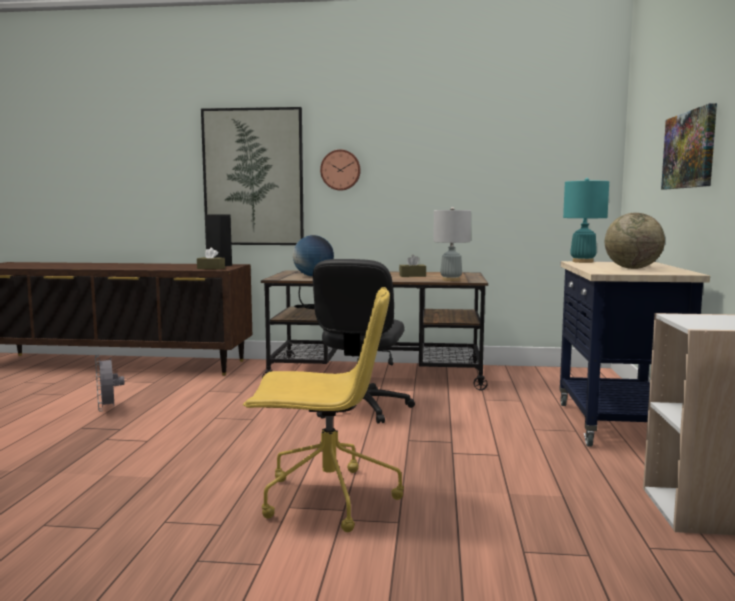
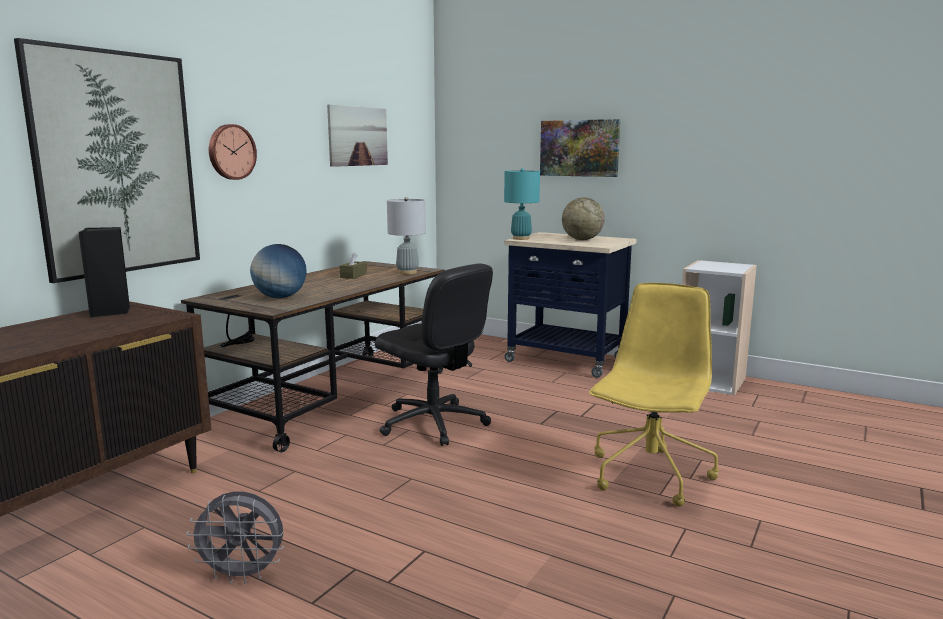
camera: 65 degrees left, 5 degrees up
(211, 268) = (146, 318): brown tissue box -> none
(487, 155) = (358, 136): none -> picture

